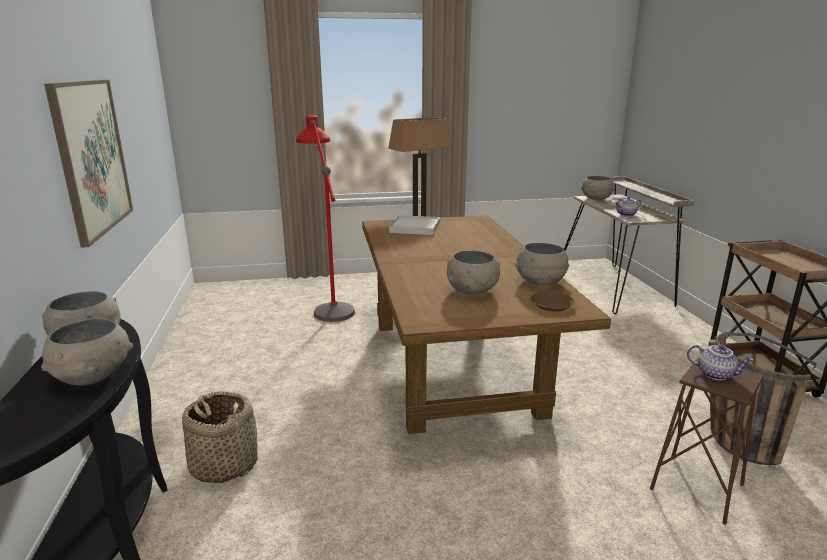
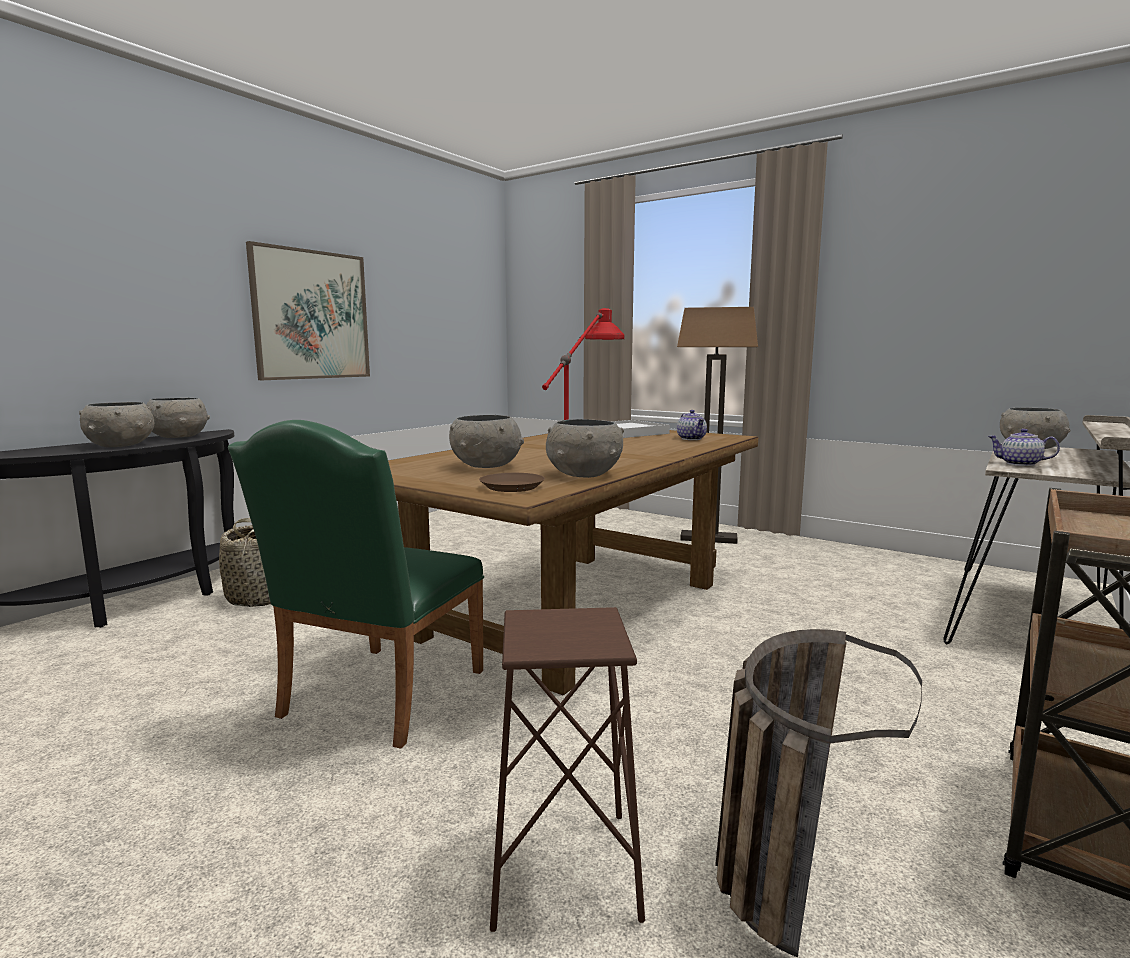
camera: 45 degrees right, 10 degrees down
(482, 476) = (376, 698): none -> green chair
(715, 374) = (570, 625): teapot -> teapot (692, 439)

